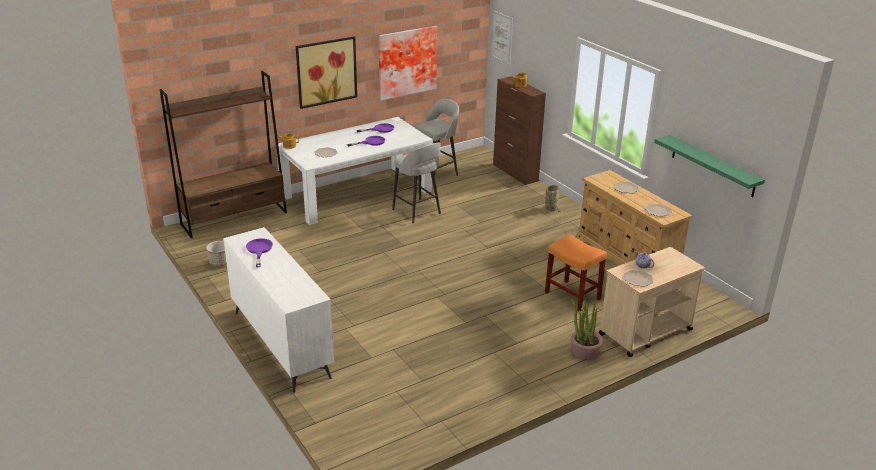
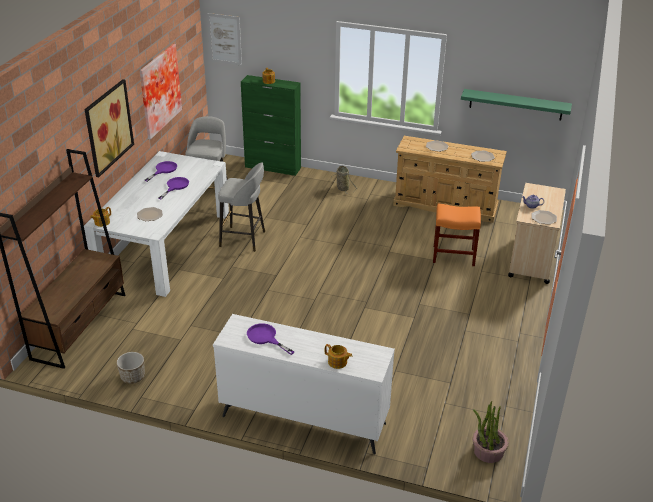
camera: 40 degrees left, 5 degrees up
(278, 287) = (337, 362): none -> teapot
(515, 172) = (273, 167): brown cabinet -> green cabinet
(585, 350) = (517, 294): potted plant -> potted plant (488, 451)

